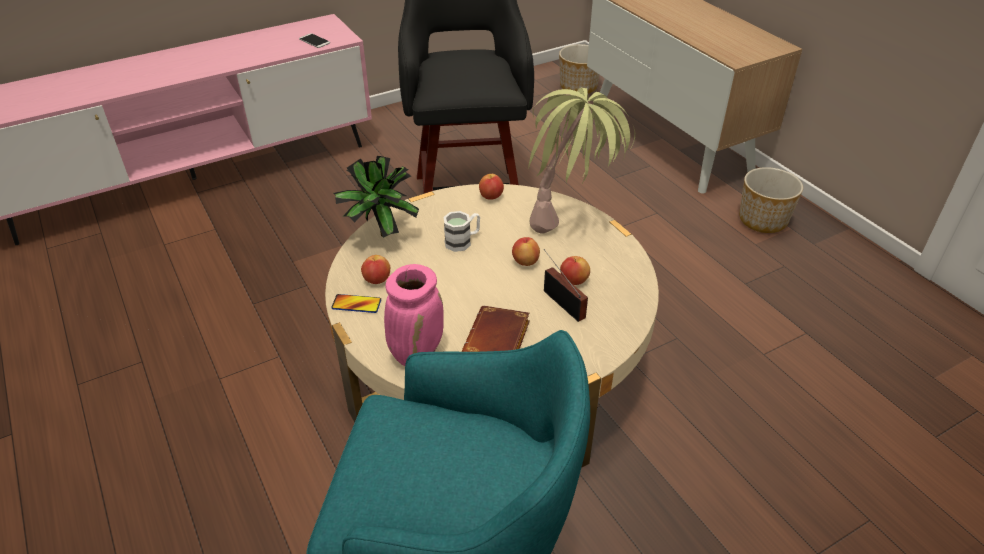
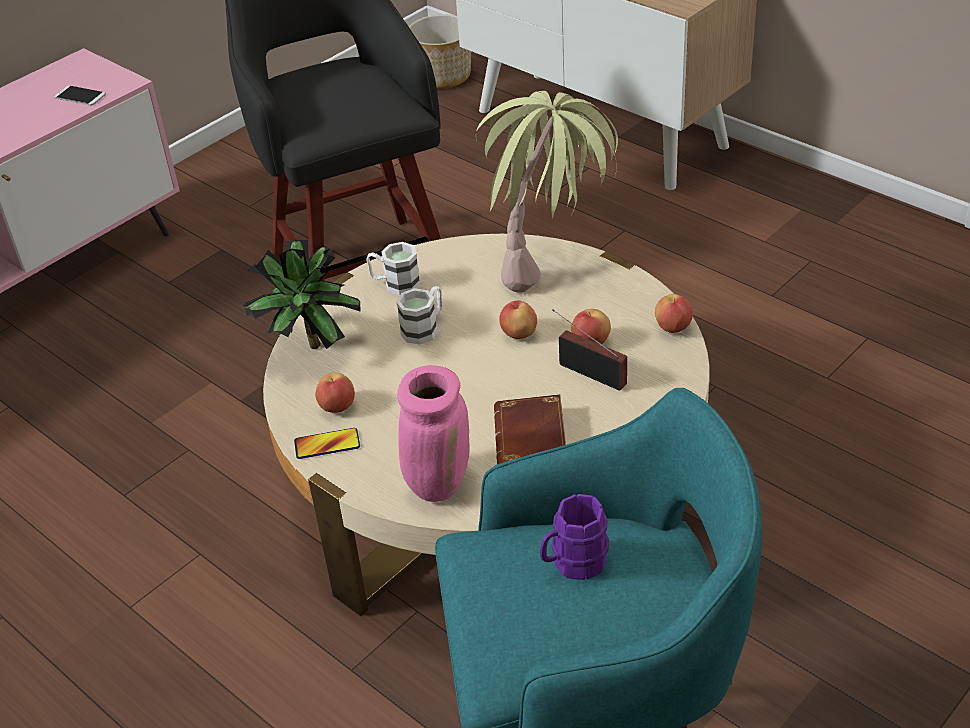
camera: 15 degrees left, 0 degrees up
(449, 447) = (573, 562): none -> purple mug
(458, 206) = (395, 284): none -> white mug
(491, 196) = (432, 260): apple -> apple (673, 327)
(763, 220) = (763, 207): planter -> none

